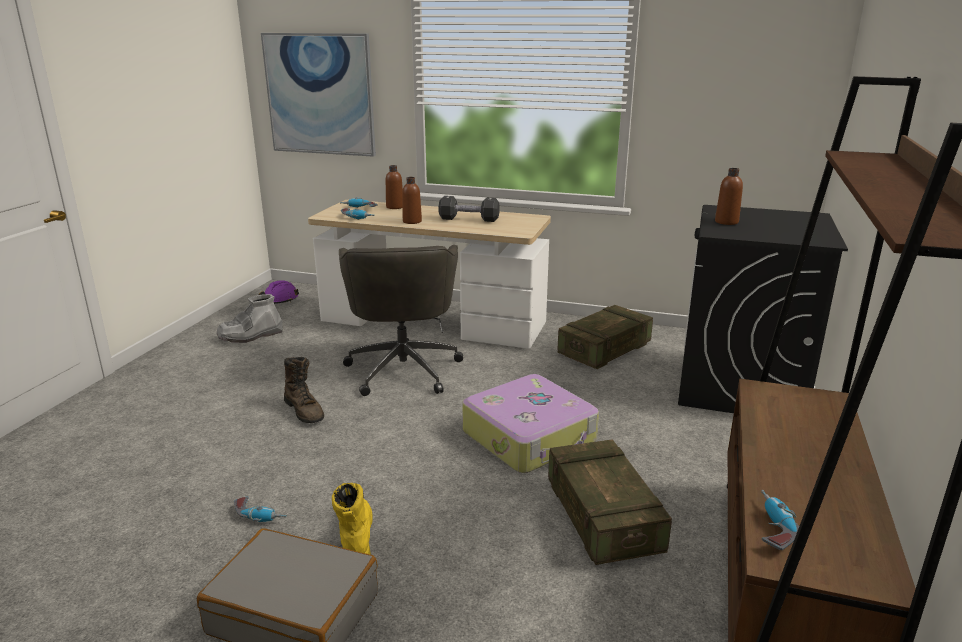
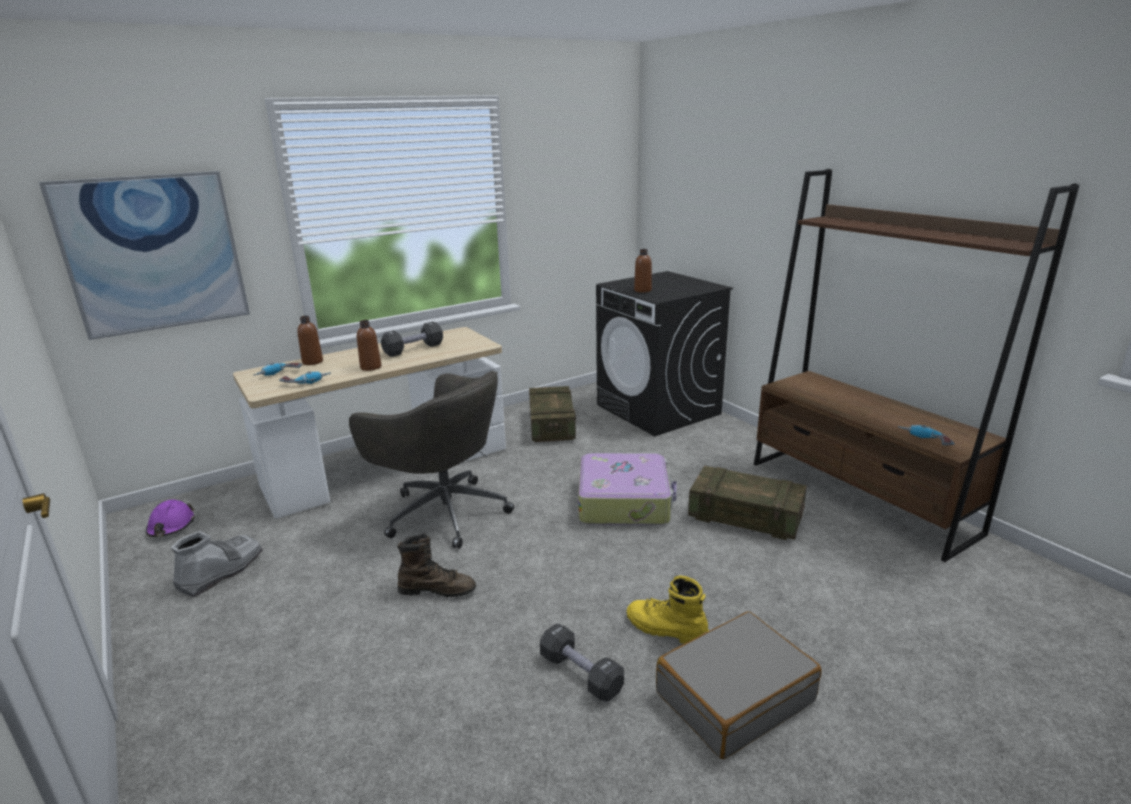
camera: 50 degrees left, 0 degrees up
(250, 335) = (221, 572): grey boot -> grey boot turned 150 degrees counterclockwise
(260, 515) = (581, 674): power drill -> black dumbbell

